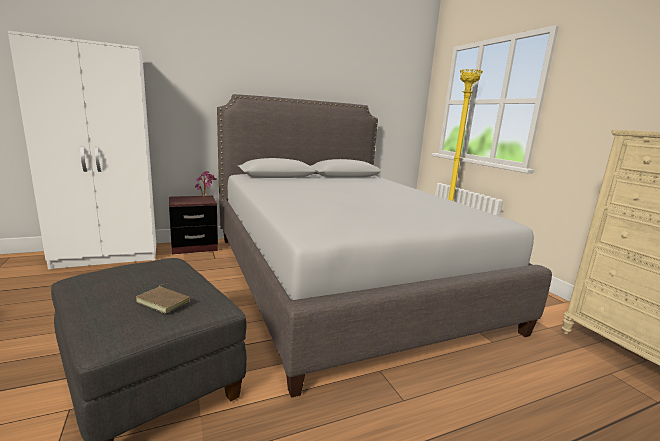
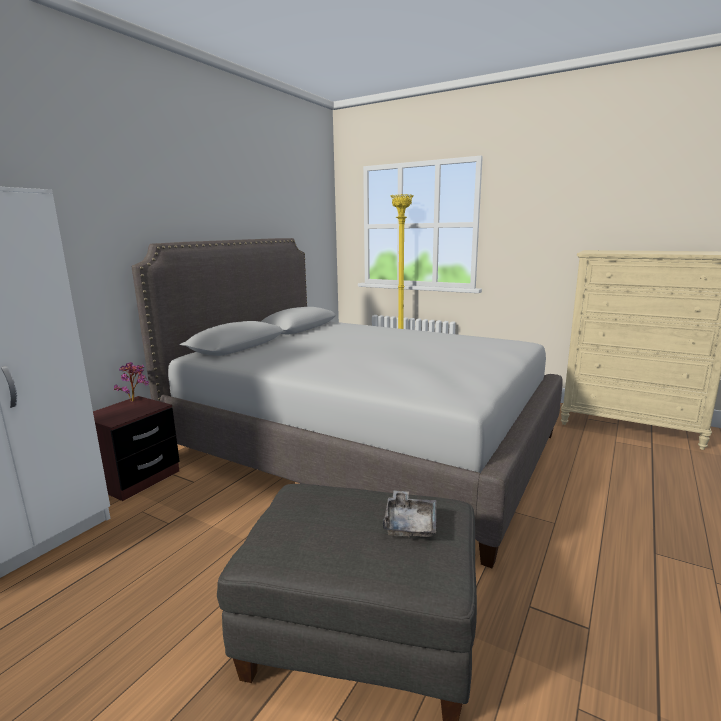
camera: 35 degrees left, 0 degrees up
(165, 301) = (410, 523): brown book -> grey tray

